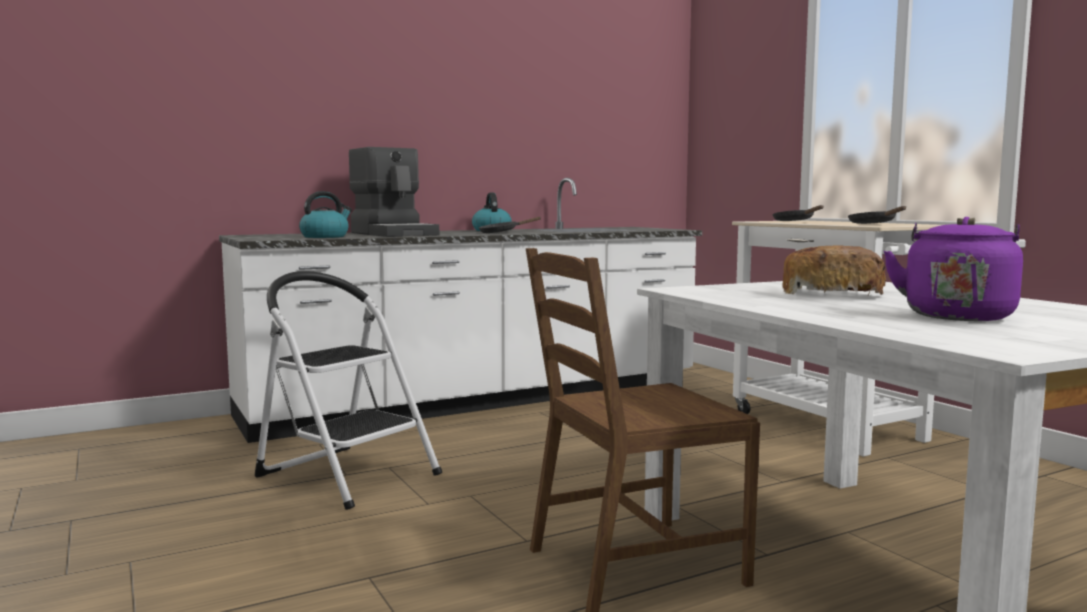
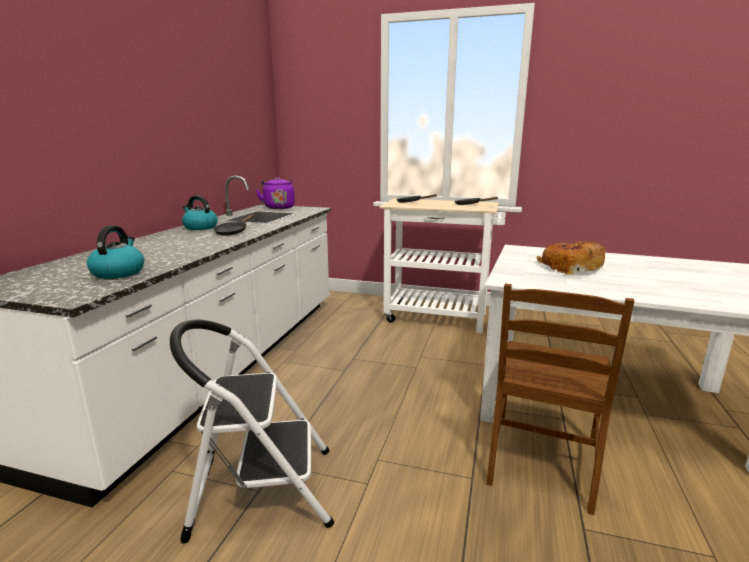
camera: 45 degrees left, 10 degrees up
(394, 234) = (155, 251): coffee machine -> none
(957, 315) = (675, 280): purple kettle -> purple kettle (278, 207)

